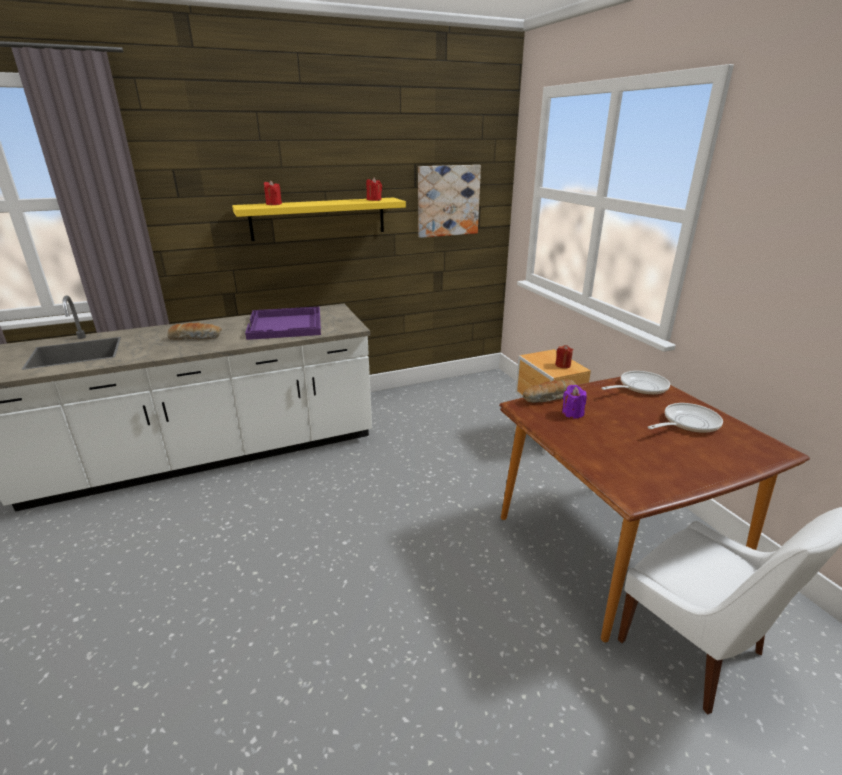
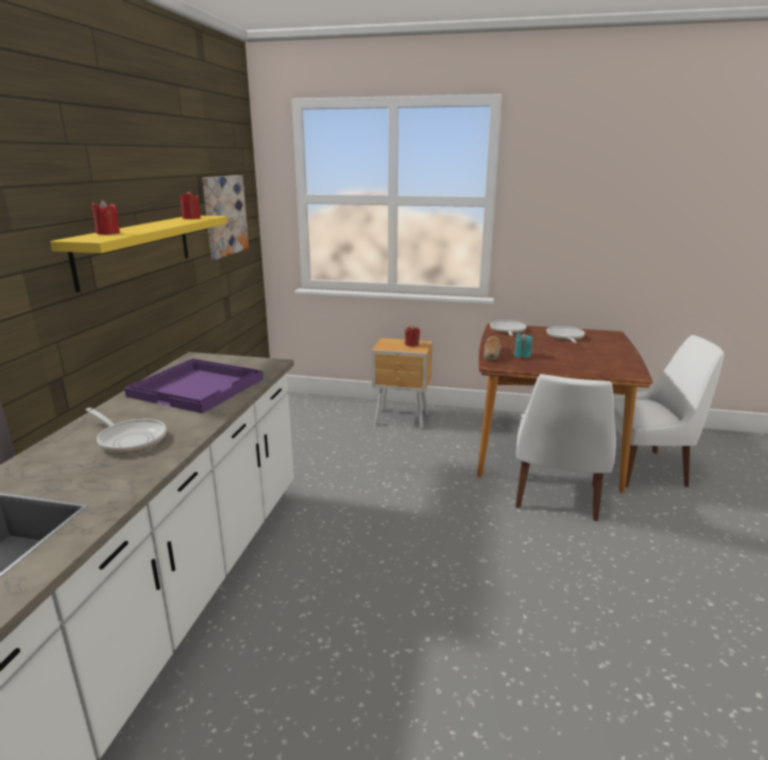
camera: 55 degrees left, 5 degrees down
(196, 337) = (130, 439): bread -> frying pan
(525, 585) = (556, 498): none -> white chair
(572, 413) = (522, 356): purple candle -> turquoise candle

